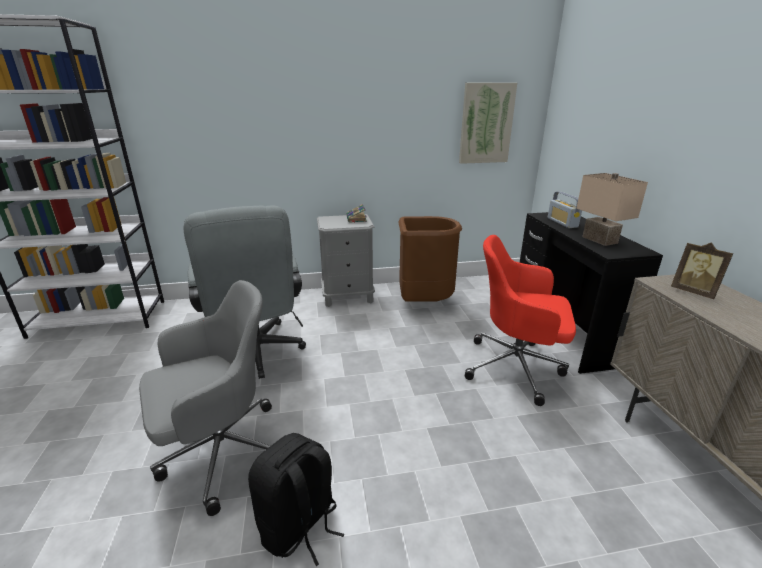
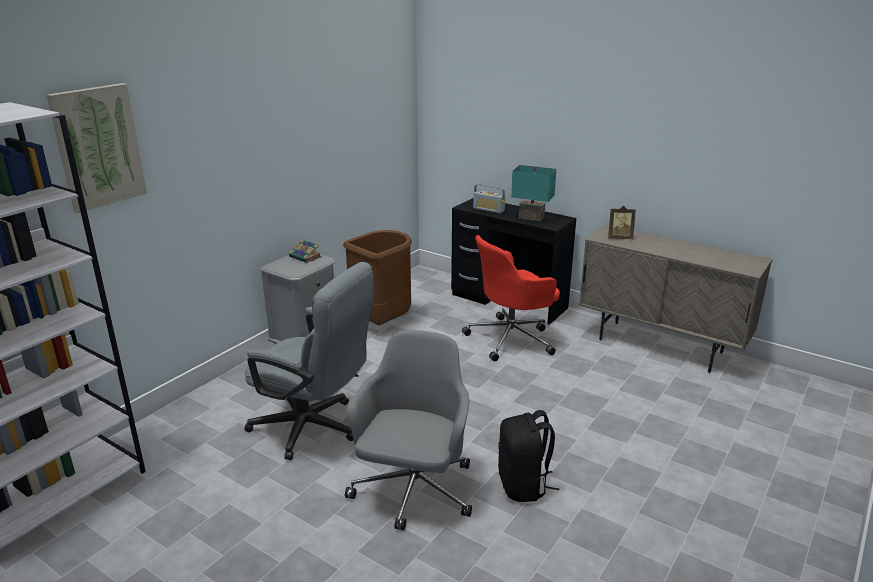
camera: 45 degrees left, 0 degrees up
(486, 123) = (379, 129): picture -> picture (98, 147)
(601, 240) = (532, 217): beige table lamp -> turquoise table lamp

